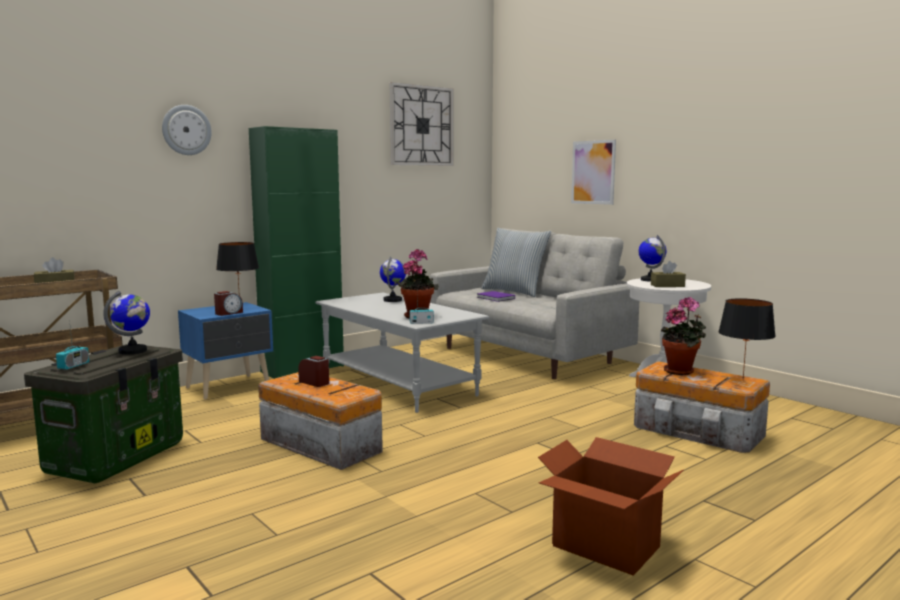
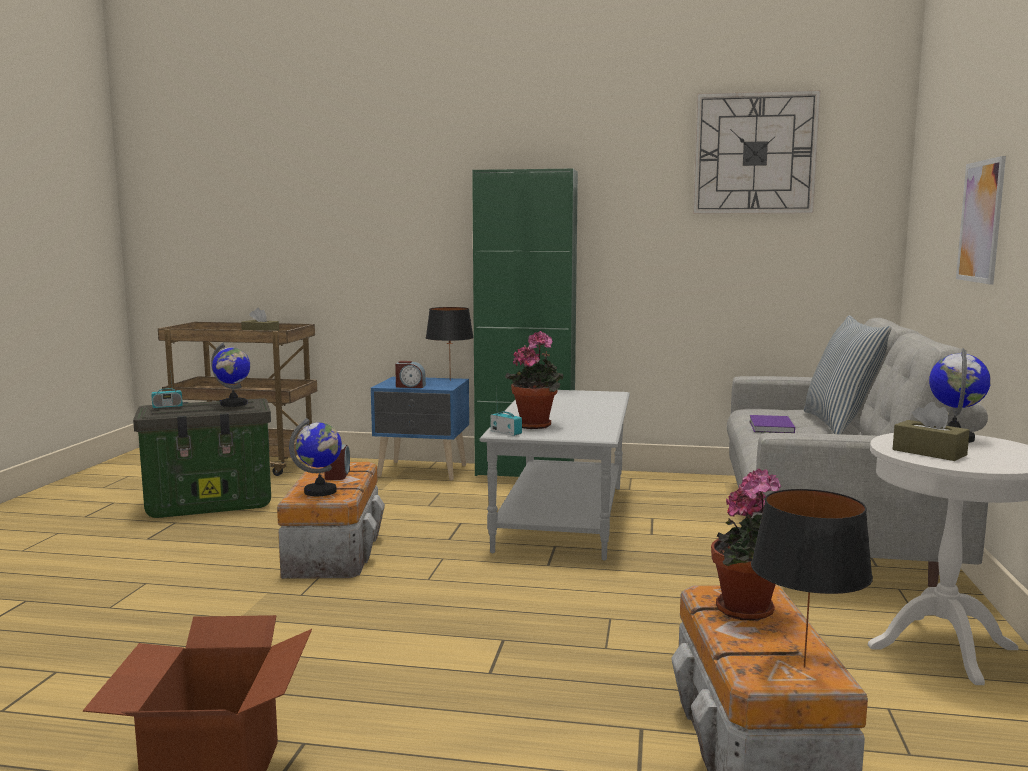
camera: 50 degrees right, 0 degrees up
(186, 130) = (412, 179): wall clock -> none
(393, 300) = (595, 402): globe -> globe (320, 491)

